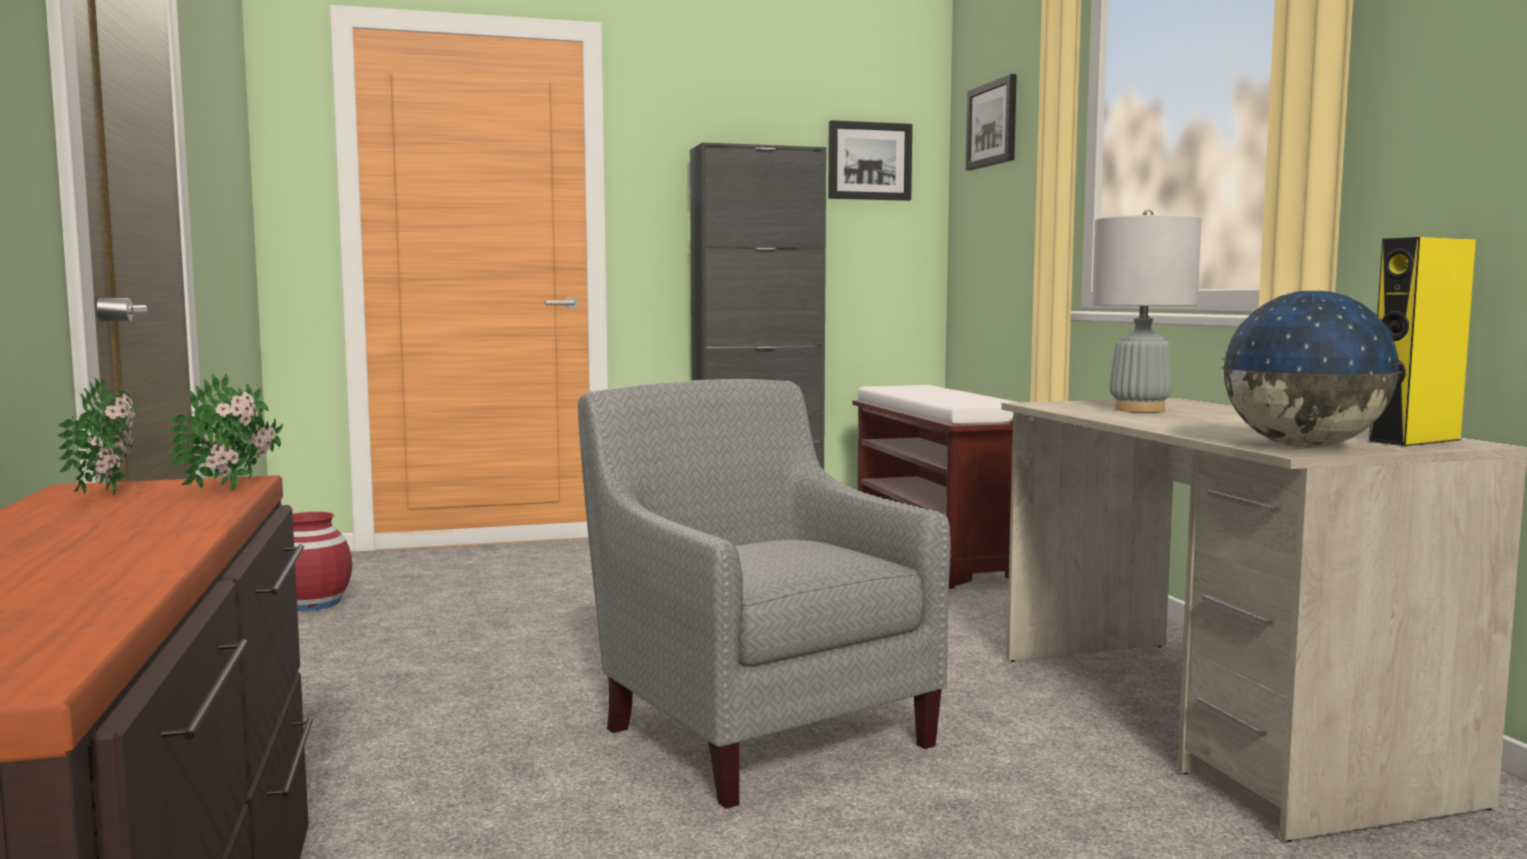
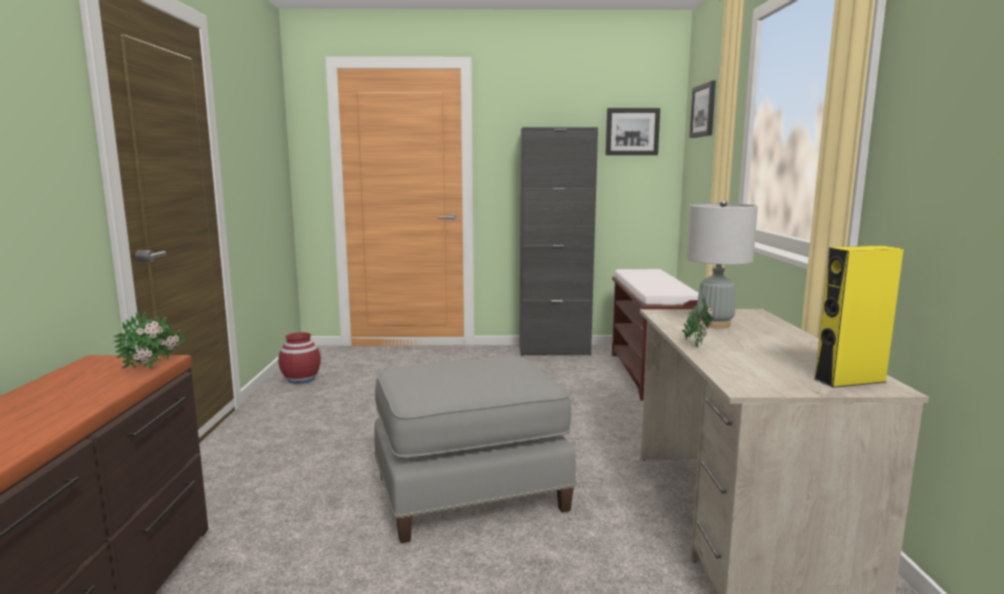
camera: 15 degrees right, 5 degrees up
(111, 493) = (99, 366): potted plant -> potted plant (695, 345)
(760, 728) = (469, 491): grey armchair -> grey ottoman
(1302, 446) = (757, 382): globe -> none

